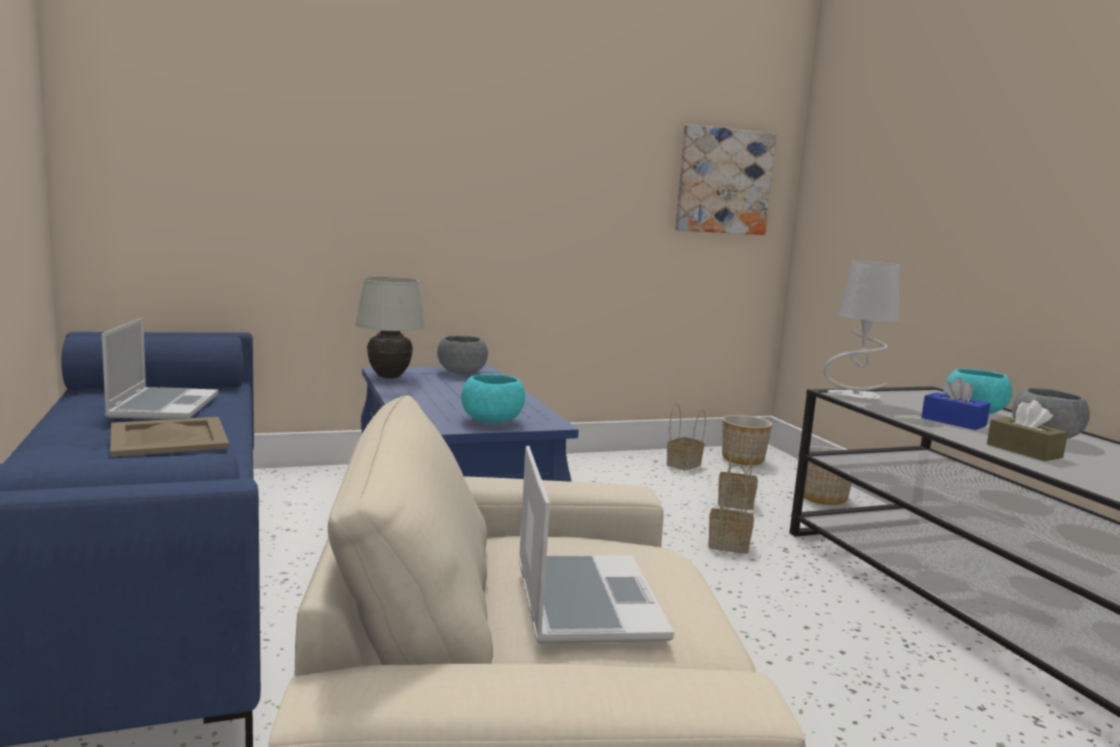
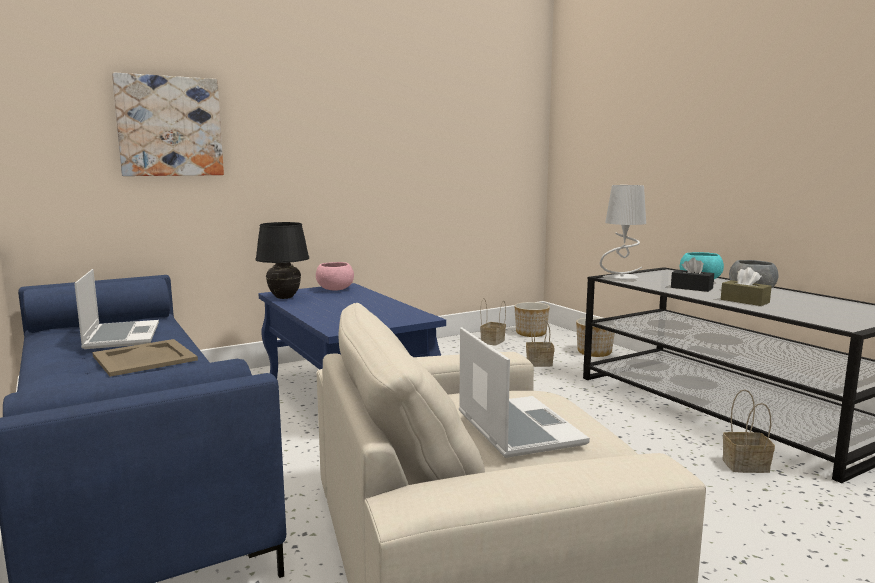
camera: 10 degrees left, 0 degrees up
(389, 377) = (285, 298): white table lamp -> black table lamp
(461, 372) = (335, 289): grey bowl -> pink bowl
(492, 421) = (383, 320): turquoise bowl -> none
(723, 181) = (500, 135): picture -> picture (169, 126)
(730, 545) = (548, 391): basket -> basket (746, 465)
(953, 422) = (691, 288): blue tissue box -> black tissue box

